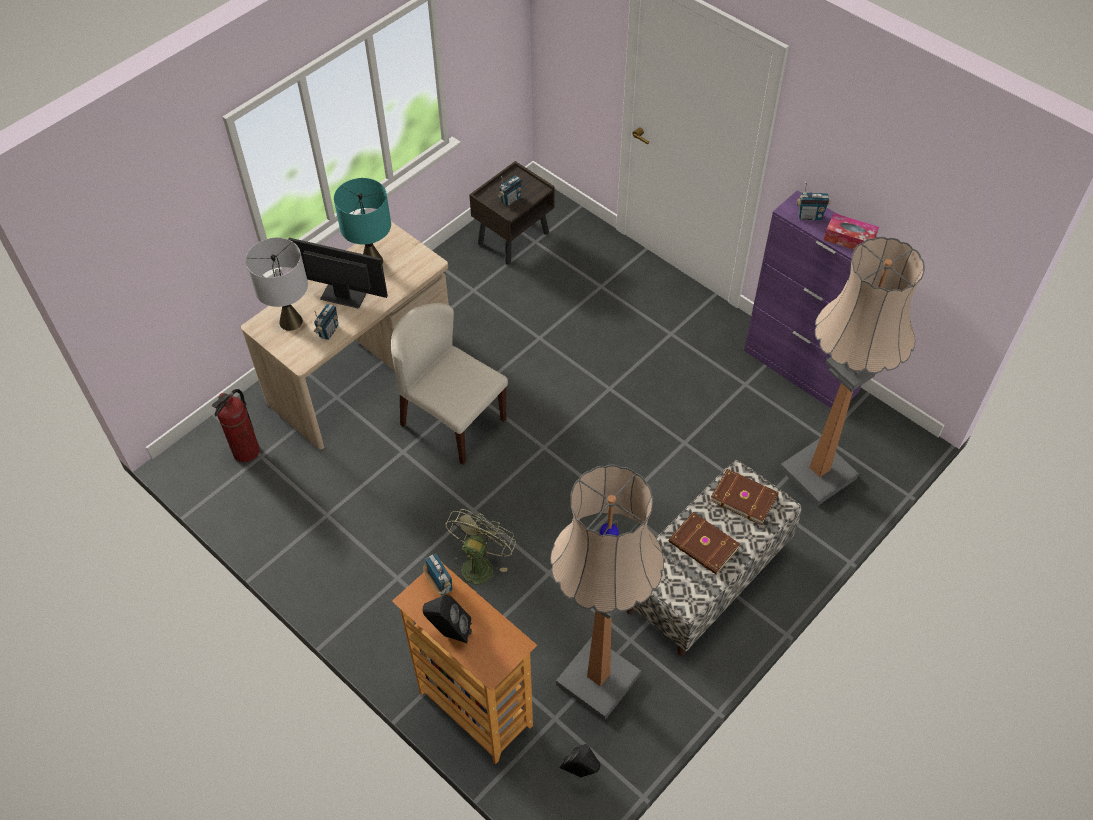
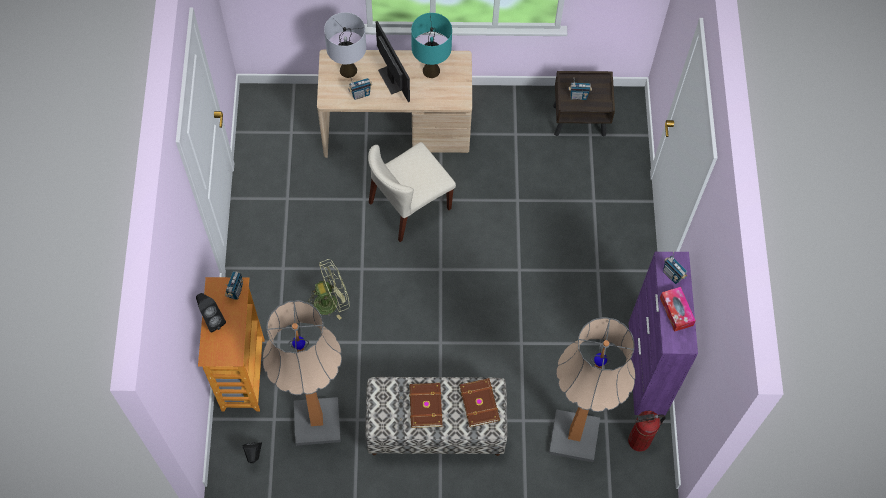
camera: 45 degrees right, 10 degrees up
(246, 451) = (287, 122): fire extinguisher -> fire extinguisher (639, 441)
(452, 421) = (409, 206): beige chair -> beige chair turned 120 degrees counterclockwise

